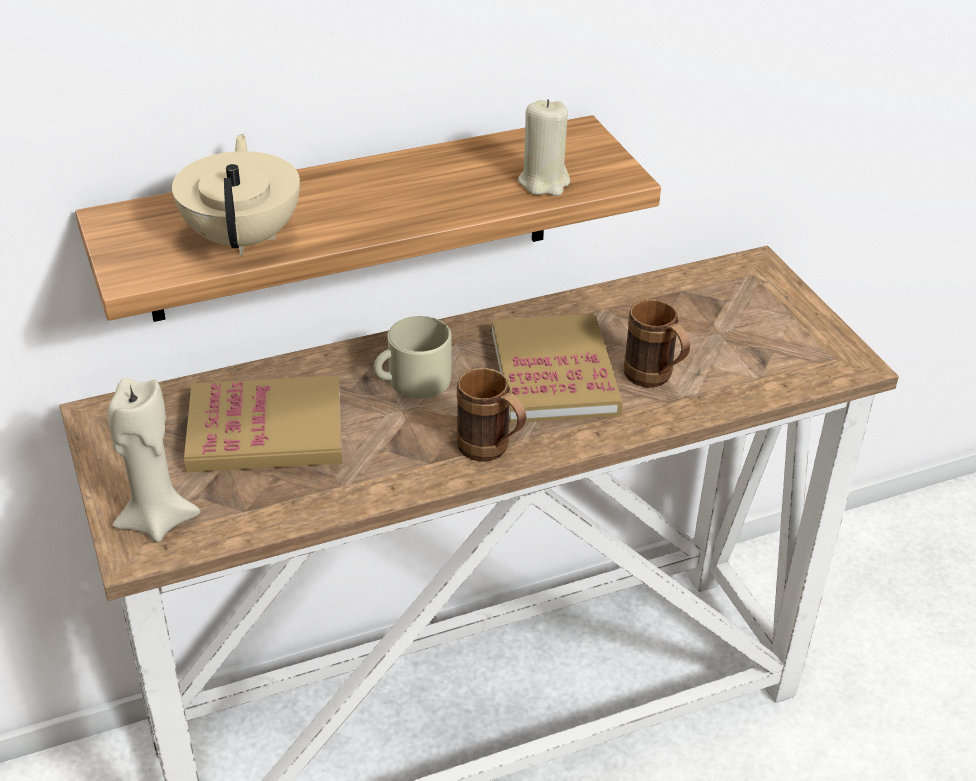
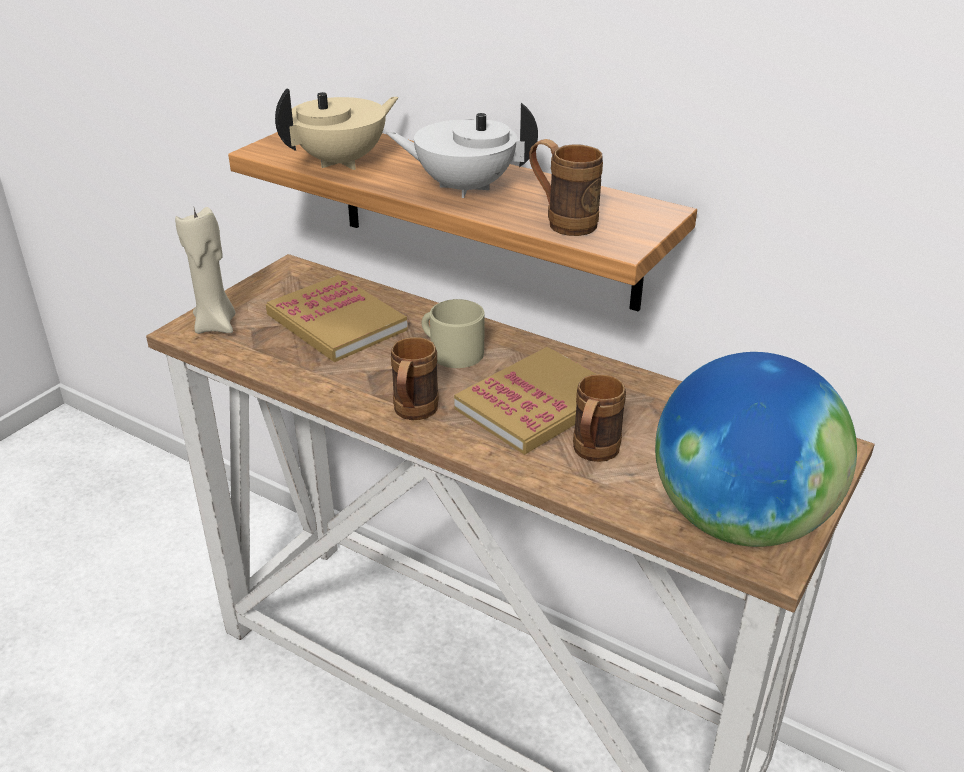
camera: 55 degrees right, 5 degrees down
(407, 197) = (464, 187): none -> white teapot
(544, 182) = (562, 222): beige candle -> brown mug
(798, 353) = (738, 520): none -> globe

